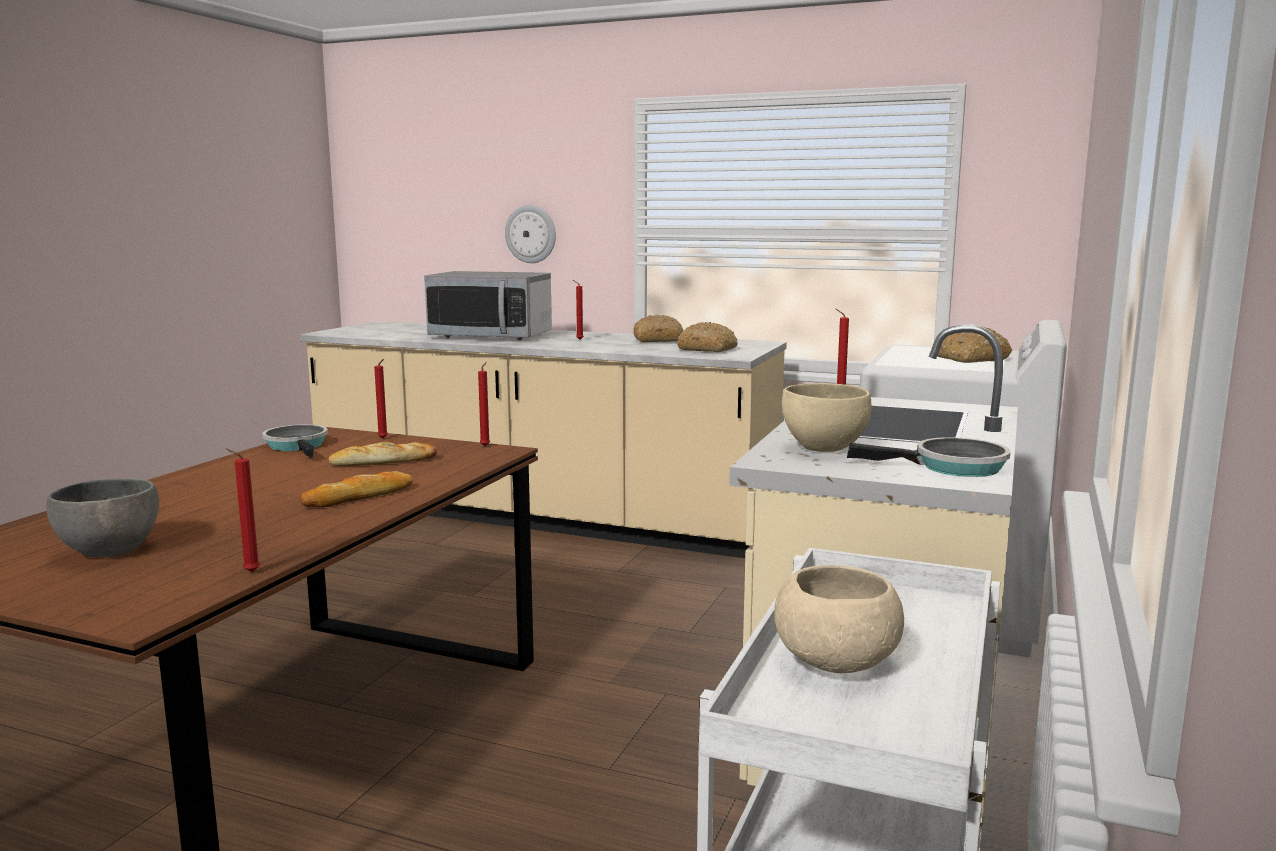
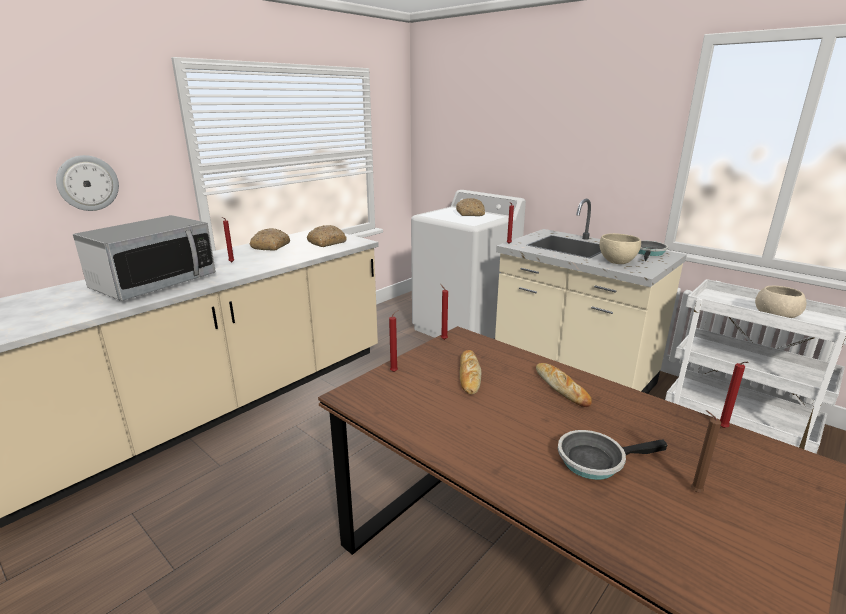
camera: 70 degrees left, 10 degrees up
(111, 550) = (693, 491): grey bowl -> brown candle
(298, 446) = (392, 409): frying pan -> frying pan (595, 460)

